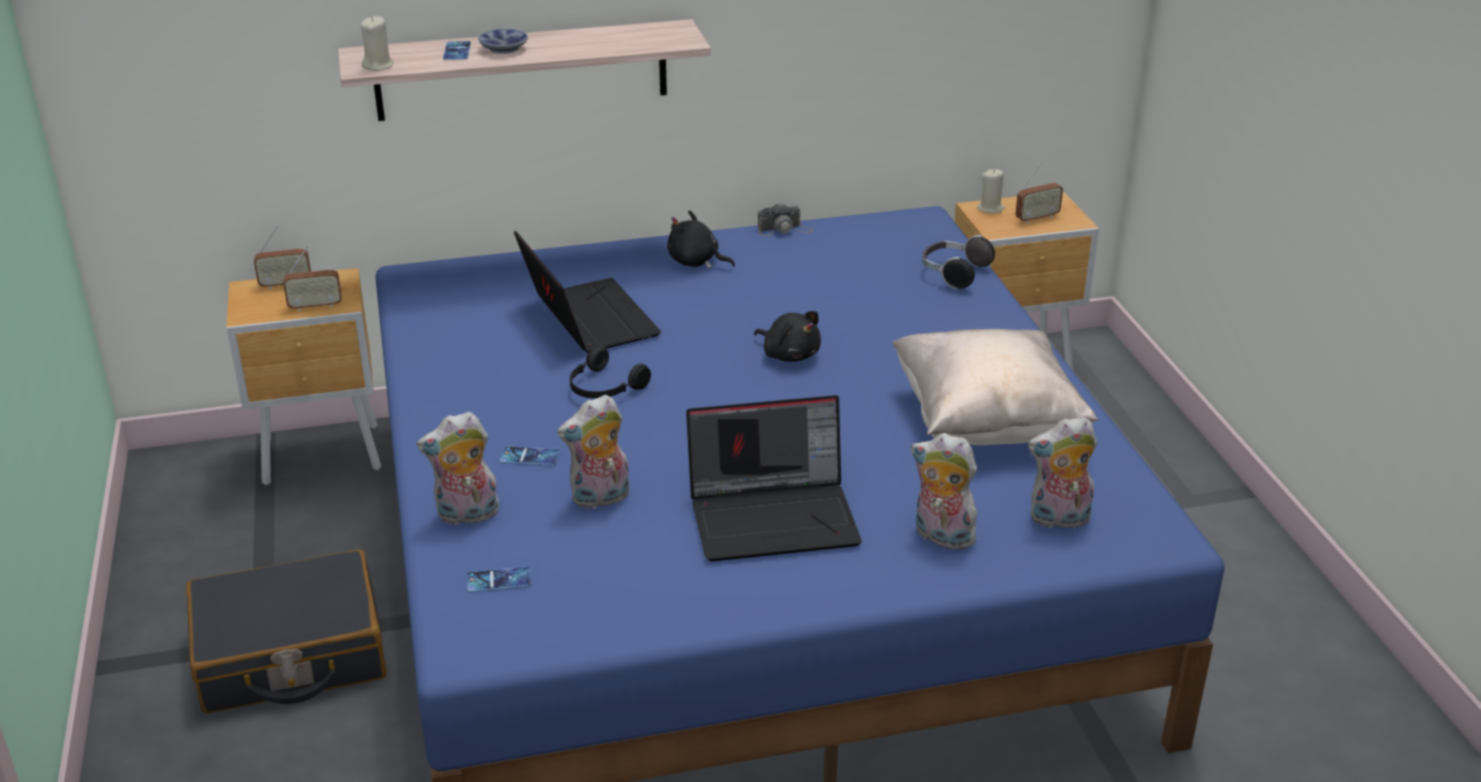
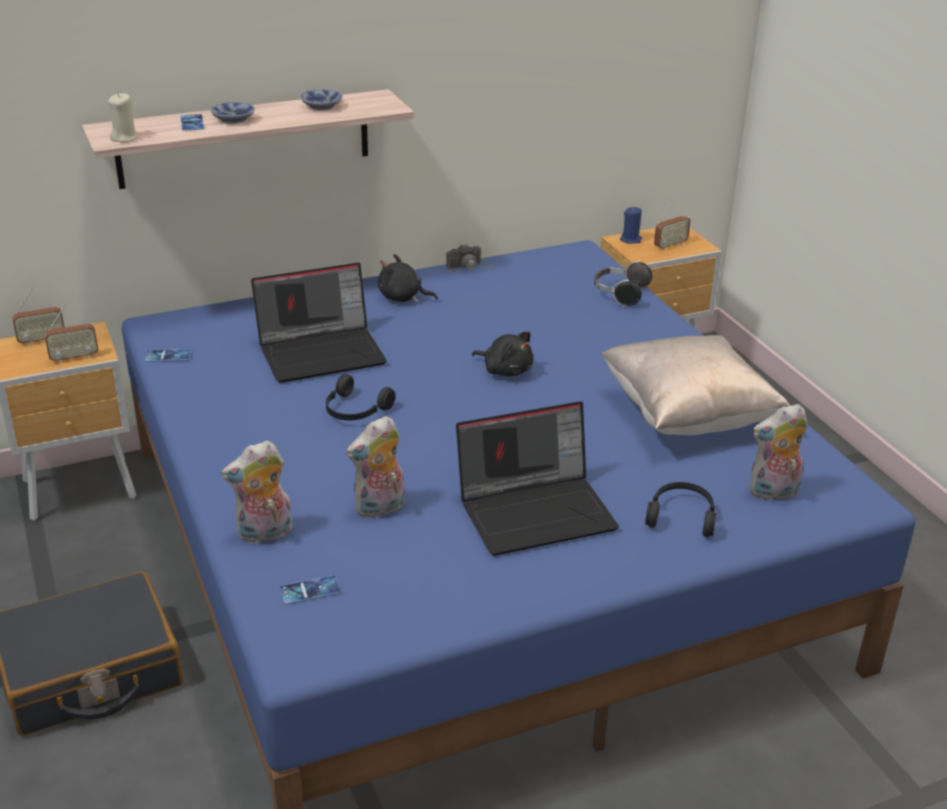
camera: 10 degrees left, 0 degrees up
(529, 457) = (306, 476): phone -> phone (168, 356)
(586, 319) = (322, 352): laptop -> laptop turned 105 degrees clockwise
(606, 37) = (320, 106): none -> bowl
(940, 537) = (682, 516): plush toy -> black headphones
(990, 208) = (631, 240): beige candle -> blue candle

